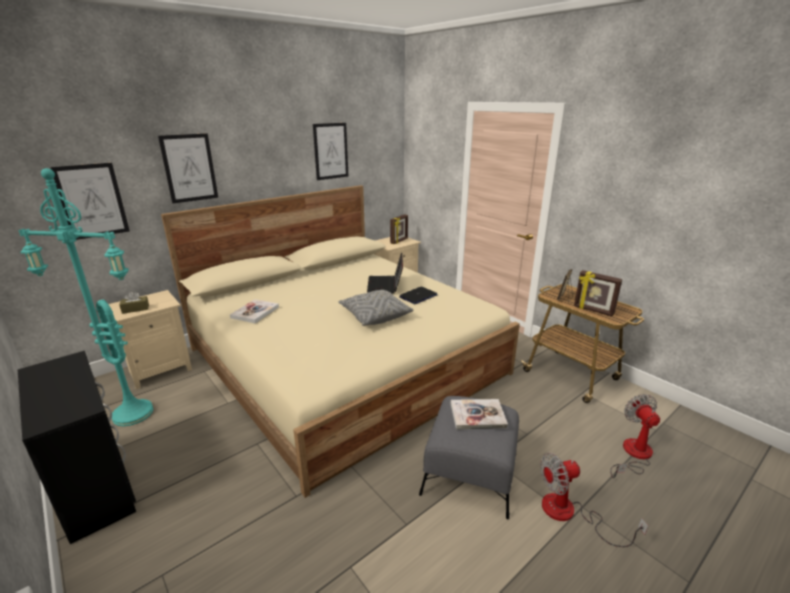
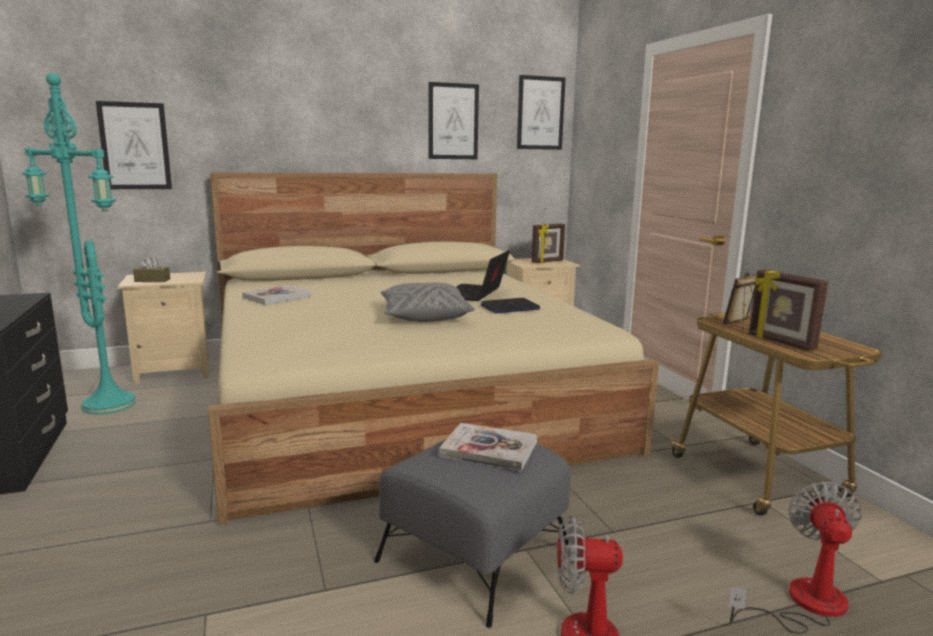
camera: 20 degrees right, 10 degrees down
(189, 168) = (255, 121): picture -> picture (540, 113)

